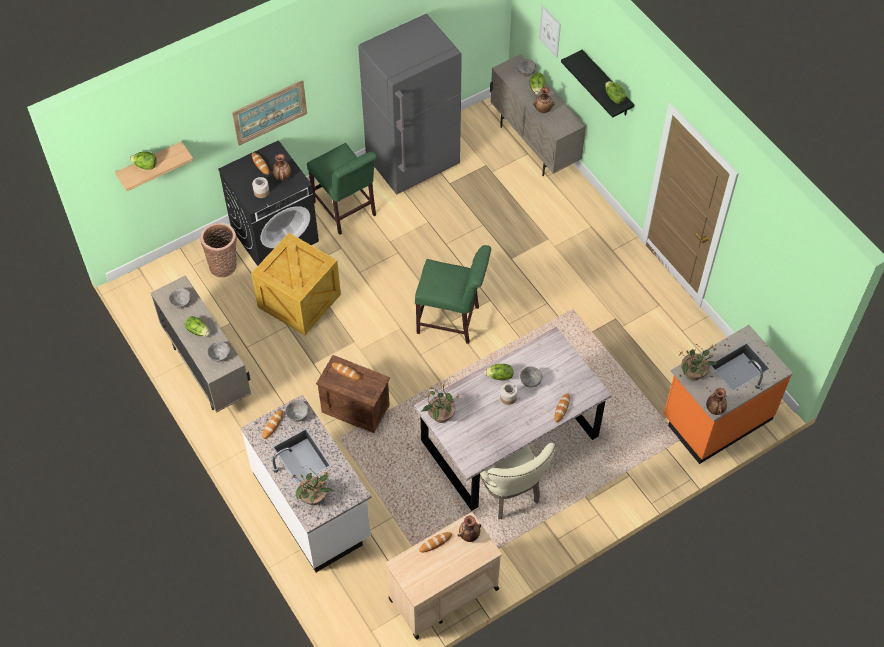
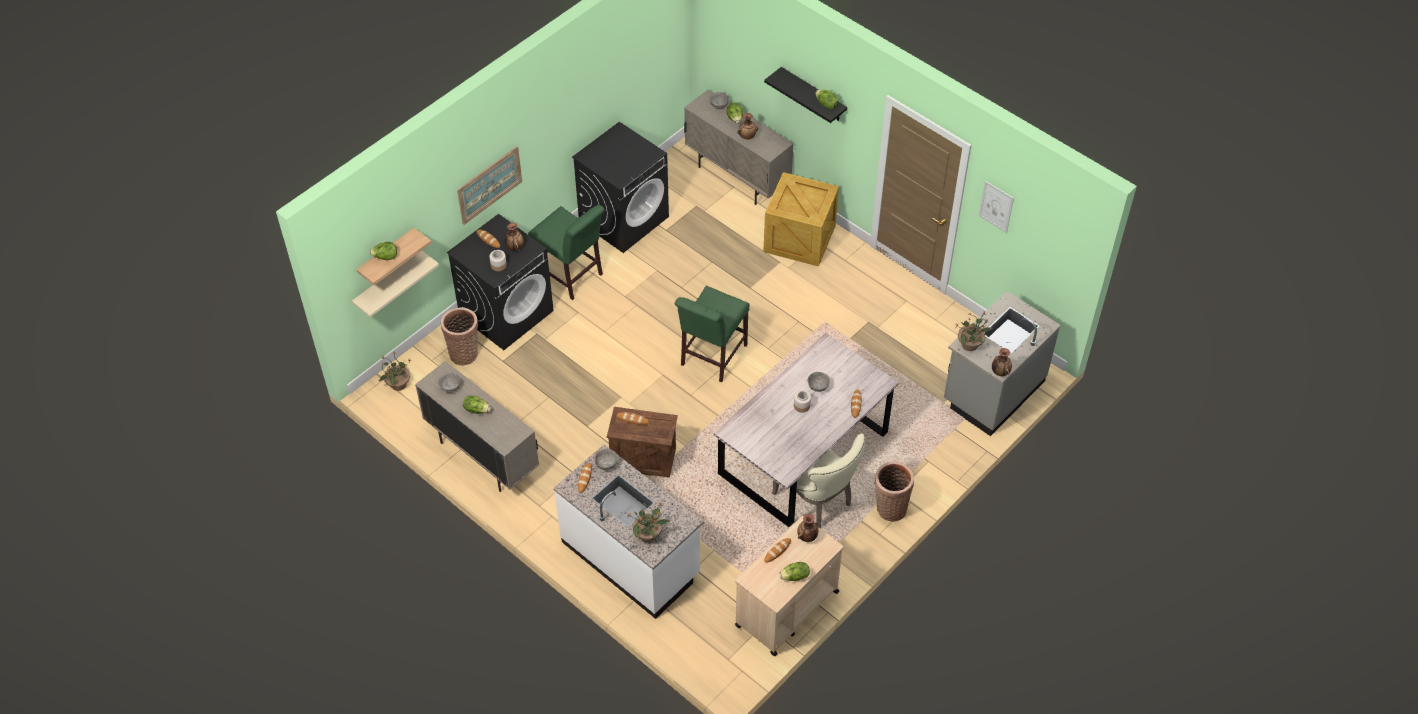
camera: 15 degrees left, 5 degrees down
(151, 188) = (388, 283): none -> beige shelf
(219, 356) = (506, 428): grey bowl -> none
(299, 299) = (552, 369): crate -> crate (799, 237)
(413, 164) = (624, 219): grey fridge -> black washing machine
(440, 415) = (742, 436): potted plant -> potted plant (398, 385)
(452, 321) = (711, 357): green chair -> green chair turned 120 degrees clockwise
(499, 376) = (787, 388): lettuce -> lettuce (795, 577)
(549, 31) = (741, 57): picture -> picture (996, 206)
(576, 514) = (890, 507): none -> basket
(716, 418) = (992, 391): orange counter -> grey counter

